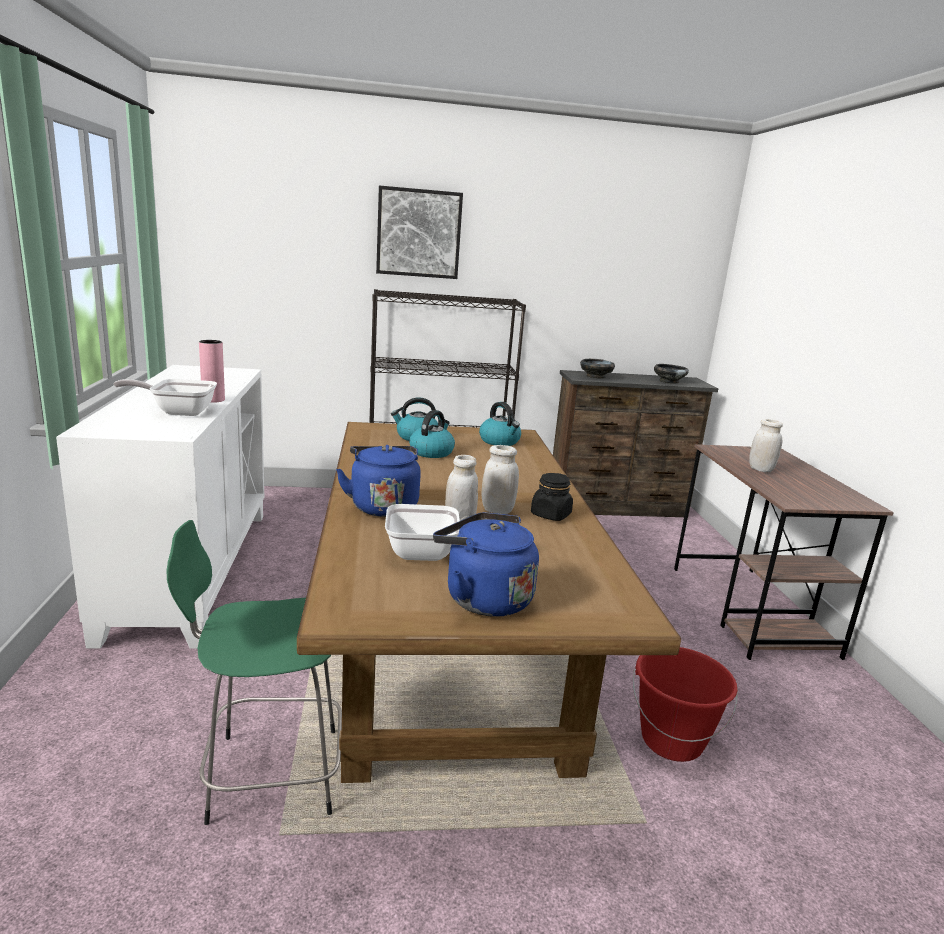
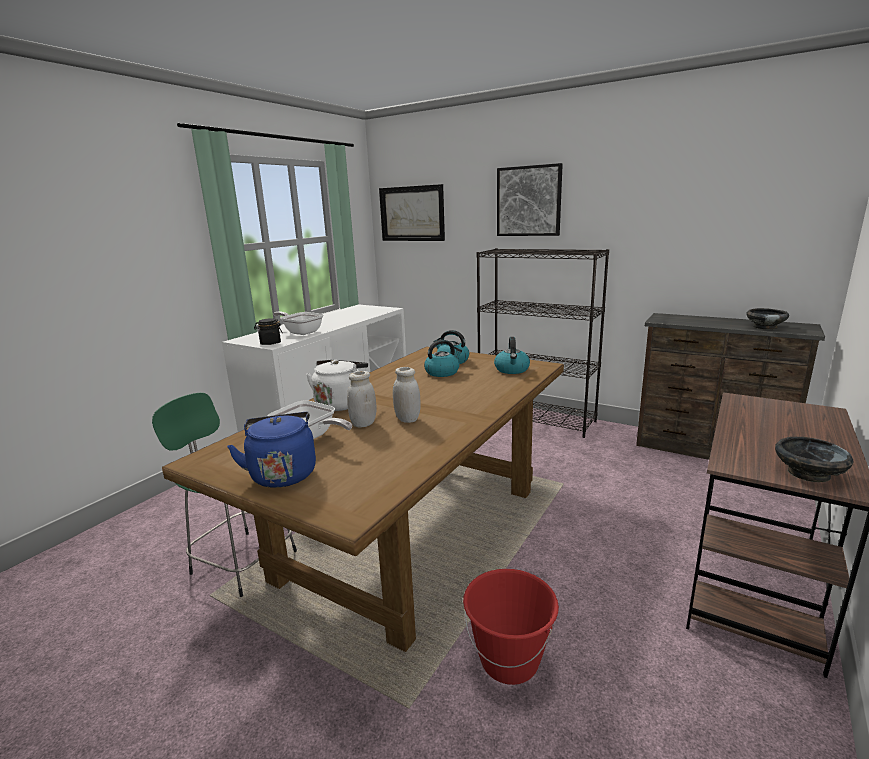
camera: 40 degrees right, 0 degrees up
(213, 400) = (334, 326): pink vase -> none
(236, 230) = (412, 213): none -> picture
(382, 506) = (340, 403): blue kettle -> white kettle
(550, 515) = (440, 429): black jar -> black jar (270, 343)
(595, 376) = (679, 319): black bowl -> black bowl (807, 473)
(761, 469) = (760, 427): white jar -> none

